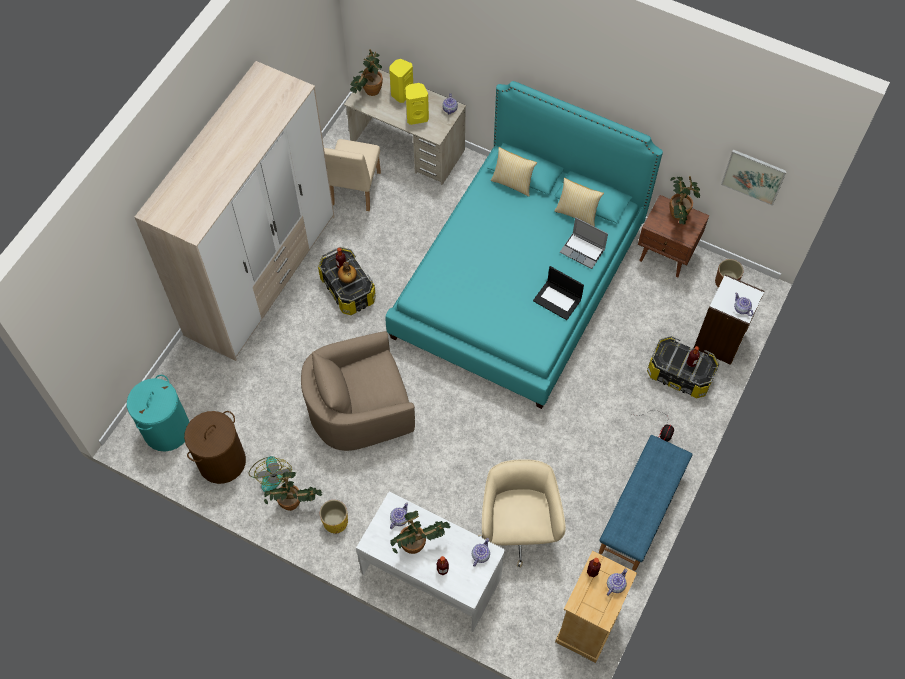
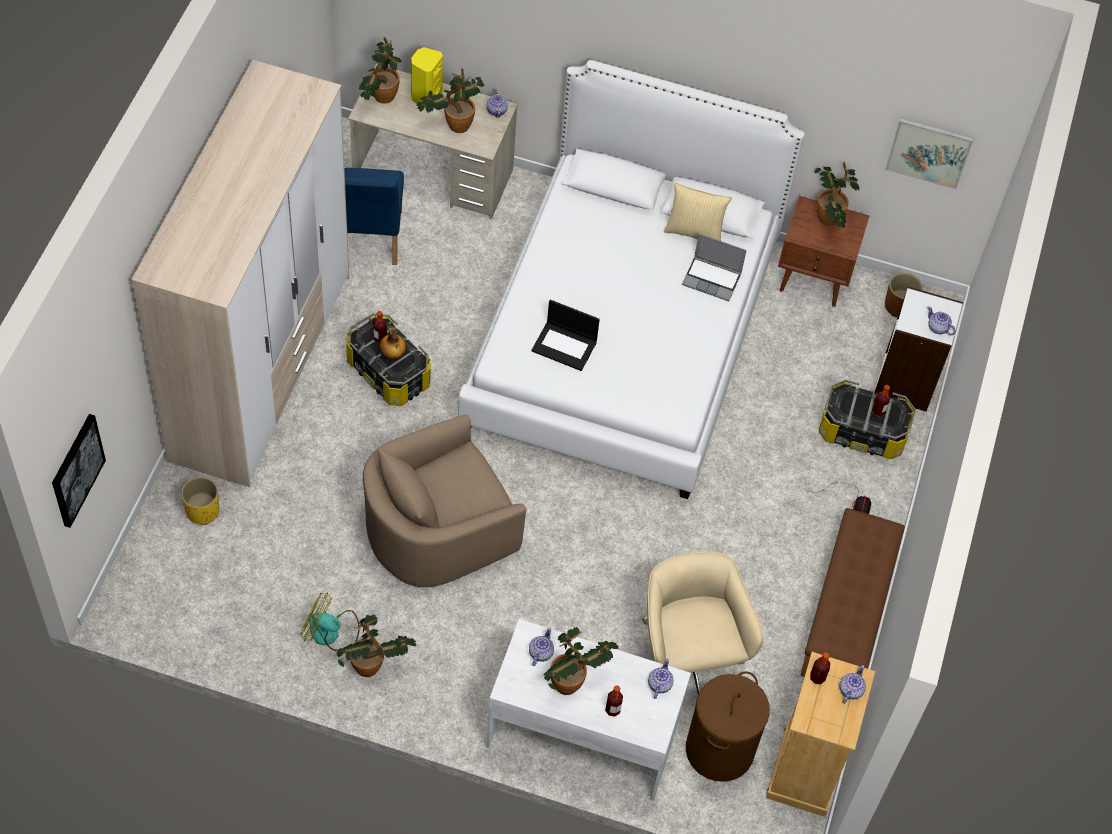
camera: 15 degrees left, 5 degrees down
(87, 347) = (76, 470): none -> picture
(166, 430) = (170, 592): turquoise laundry basket -> none
(222, 462) = (258, 625): brown laundry basket -> brown laundry basket (720, 750)
(270, 474) = (331, 632): fan -> fan turned 135 degrees clockwise
(335, 522) = (435, 683): yellow planter -> yellow planter (202, 511)
(354, 192) = (370, 241): beige chair -> blue chair
(417, 116) = (453, 125): yellow speaker -> potted plant
(513, 183) = (600, 200): pillow -> none
(518, 281) = (621, 335): turquoise bed -> white bed
(558, 300) = (692, 346): laptop -> laptop (565, 346)
(641, 511) = (846, 614): blue bench -> brown bench

